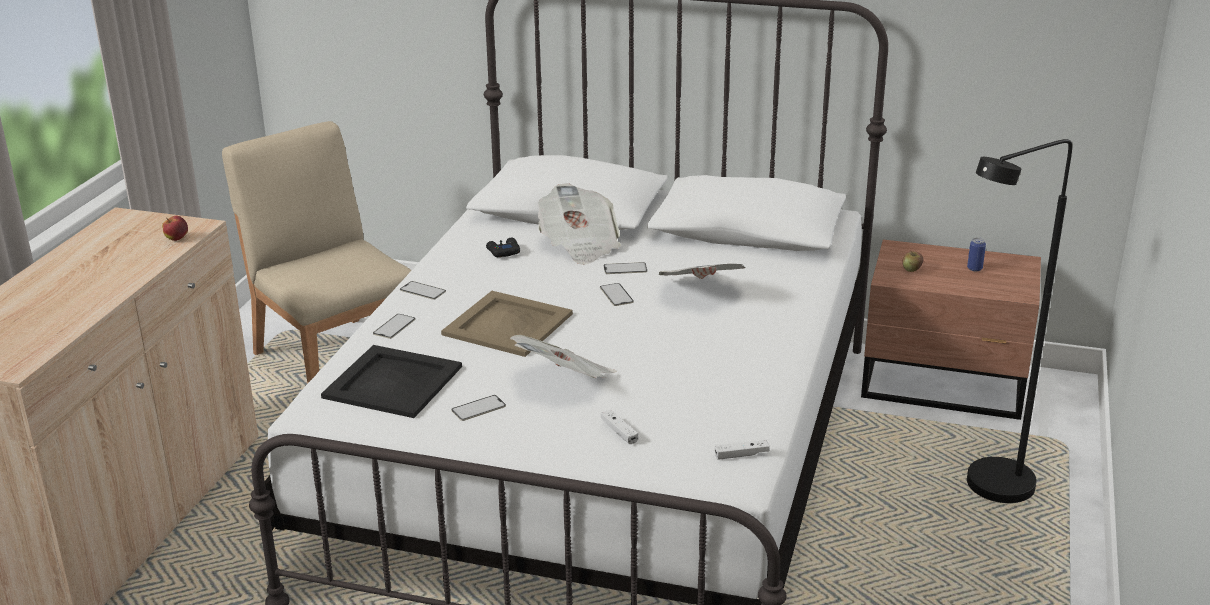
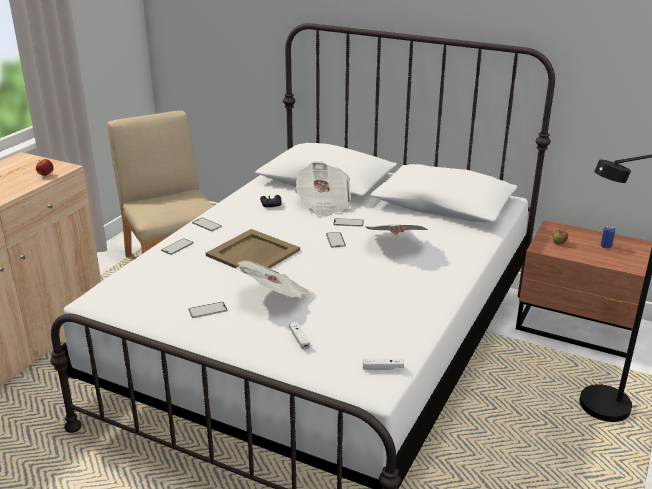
camera: 10 degrees right, 0 degrees up
(394, 382) = (159, 285): black tray -> none

